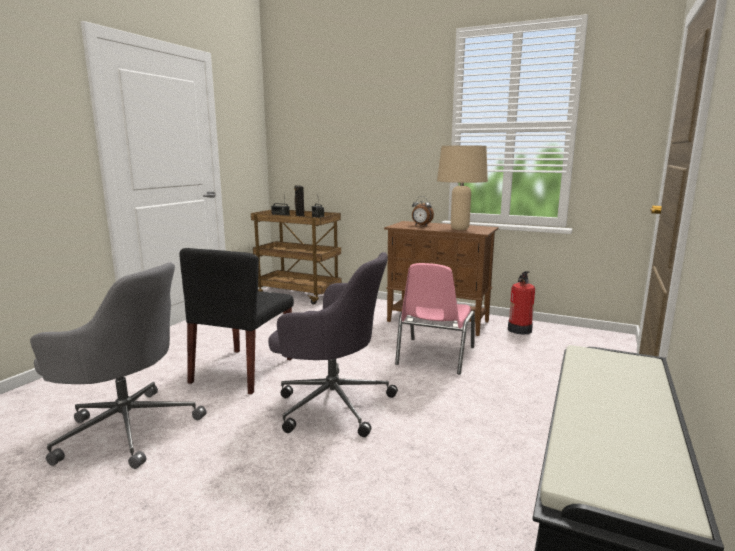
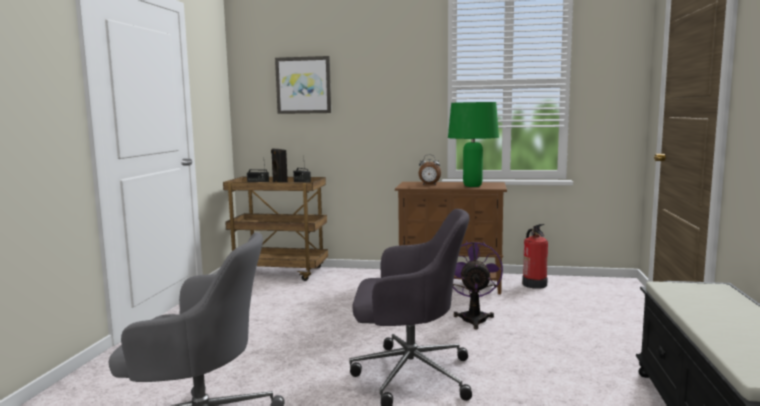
camera: 15 degrees left, 5 degrees down
(242, 370) = (284, 356): black chair -> none
(324, 128) = (303, 85): none -> picture
(434, 356) = (473, 317): pink chair -> purple fan
(460, 229) = (473, 186): beige table lamp -> green table lamp

